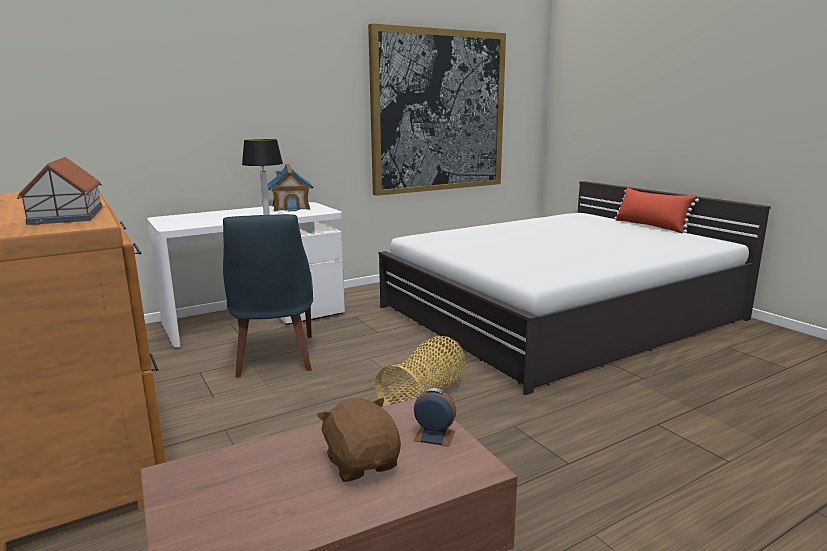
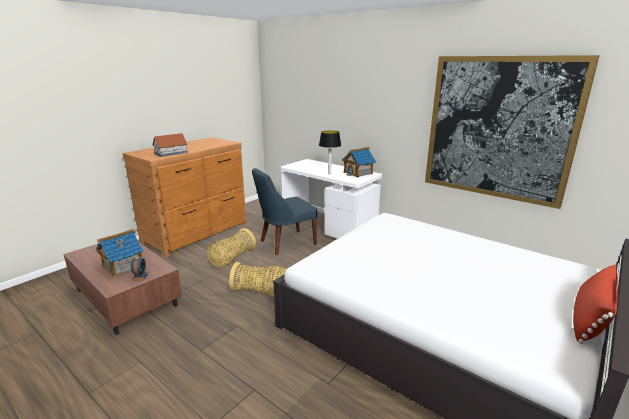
camera: 70 degrees right, 5 degrees up
(278, 413) = (231, 259): none -> basket
(362, 463) = (122, 266): brown plush toy -> toy house

